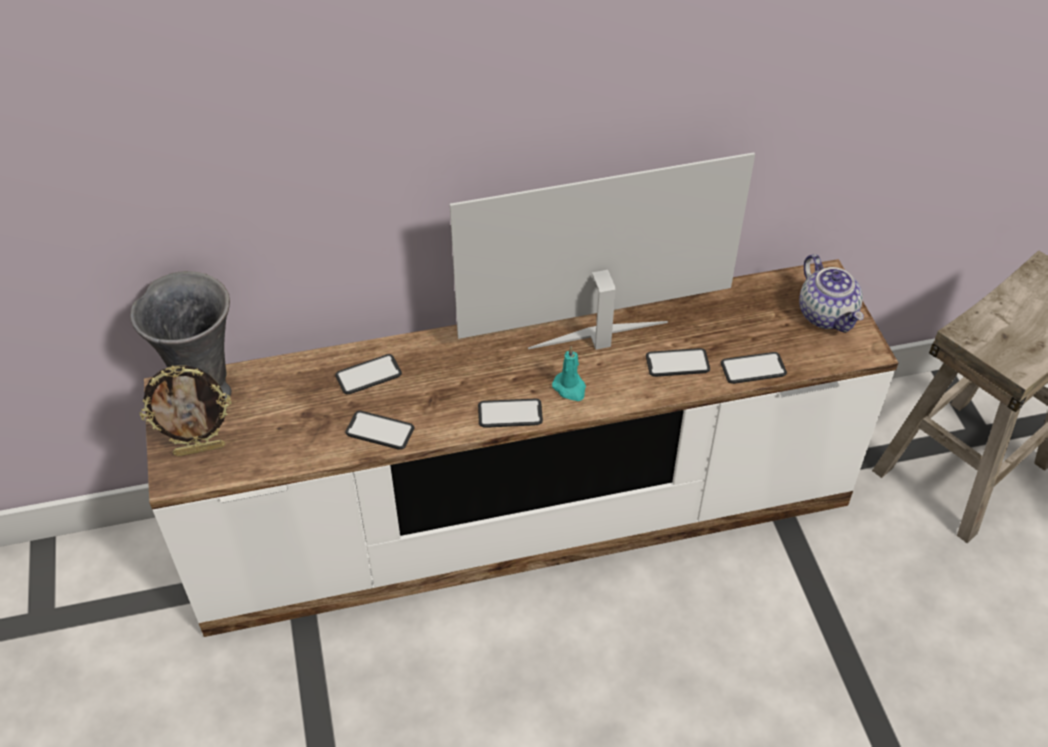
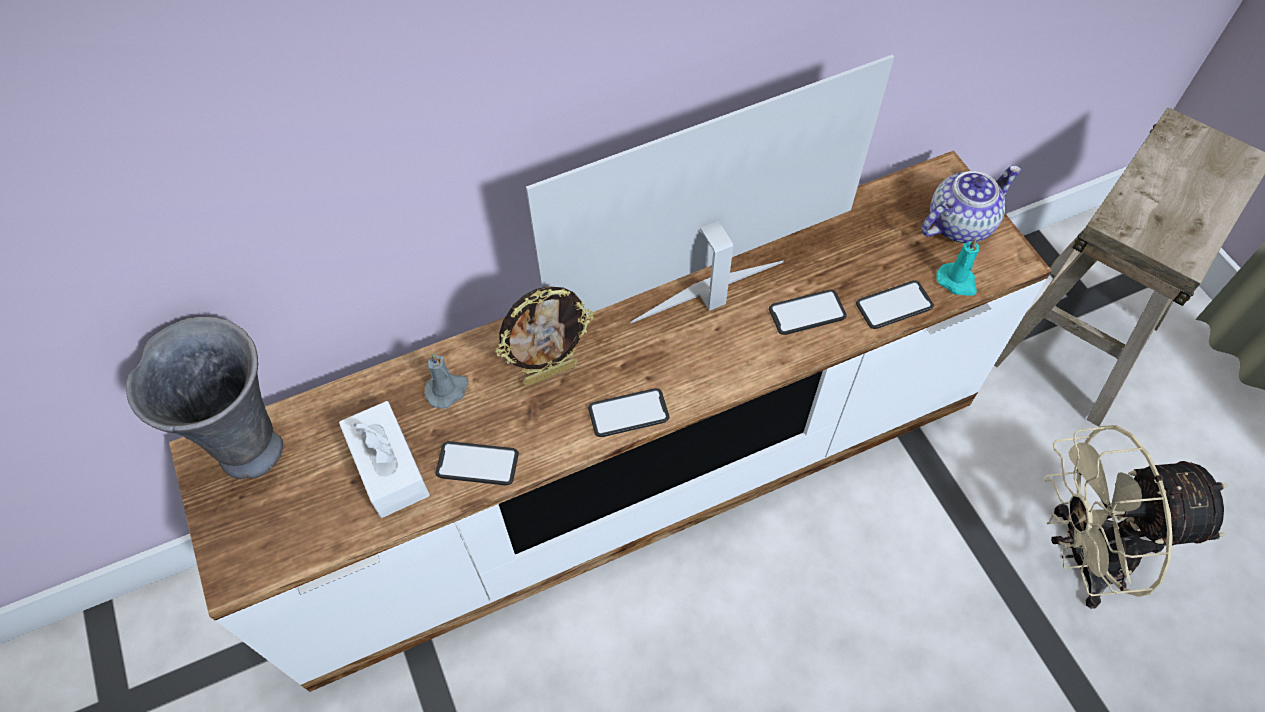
camera: 10 degrees left, 10 degrees up
(200, 449) = (259, 529): picture frame -> picture frame (550, 373)
(309, 422) = (389, 467): none -> white tissue box
(368, 375) = (447, 390): phone -> grey candle
(570, 388) = (691, 367): turquoise candle -> turquoise candle (957, 281)
(827, 315) = (959, 223): teapot -> teapot turned 90 degrees counterclockwise
(923, 649) = (1081, 555): none -> beige fan

